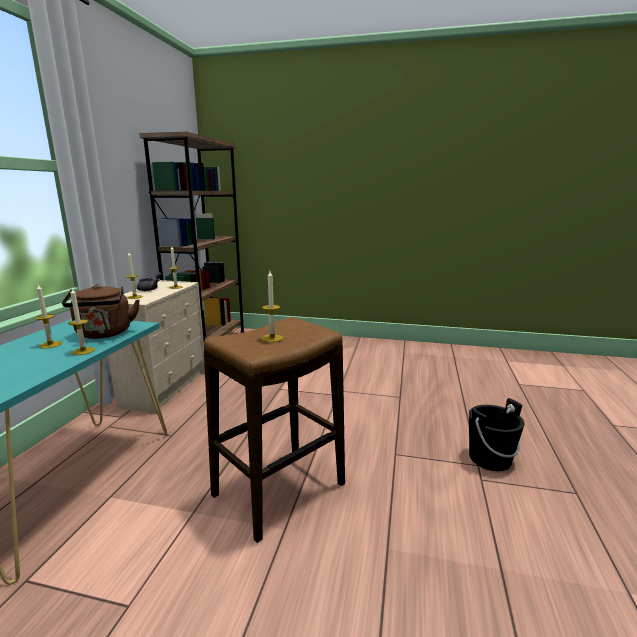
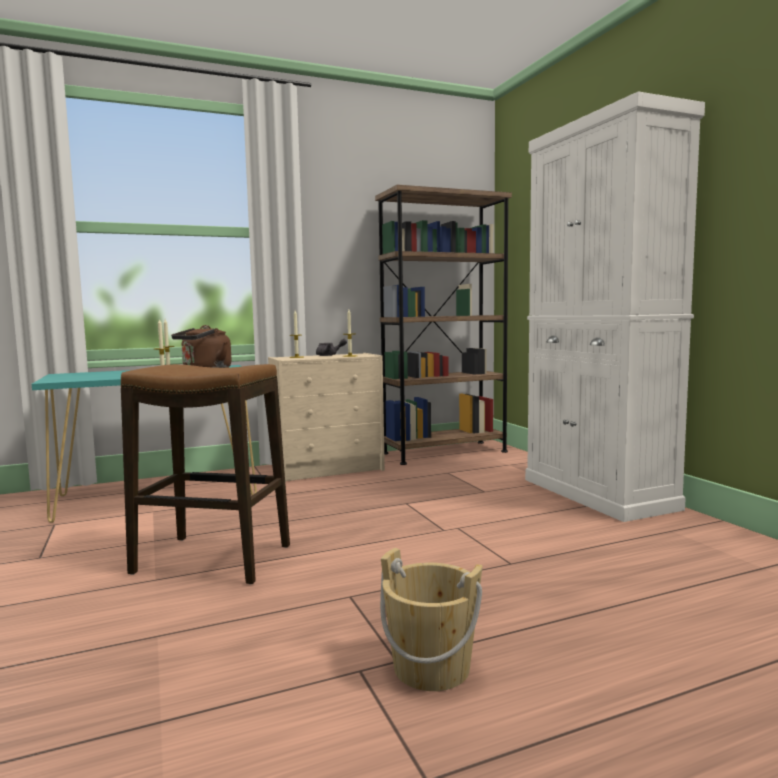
camera: 55 degrees right, 10 degrees down
(272, 338) = (196, 369): candle -> none
(343, 344) = (598, 494): none -> white cabinet
(490, 458) = (431, 668): black bucket -> beige bucket

